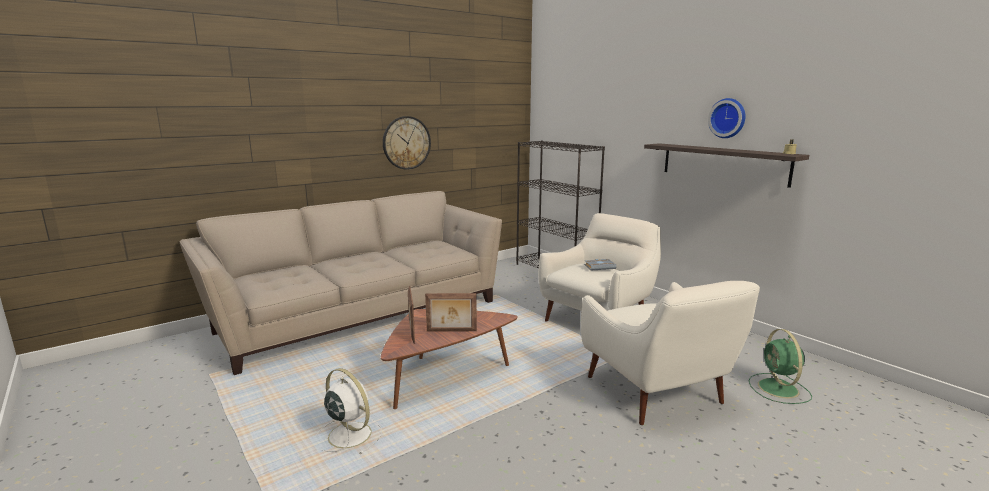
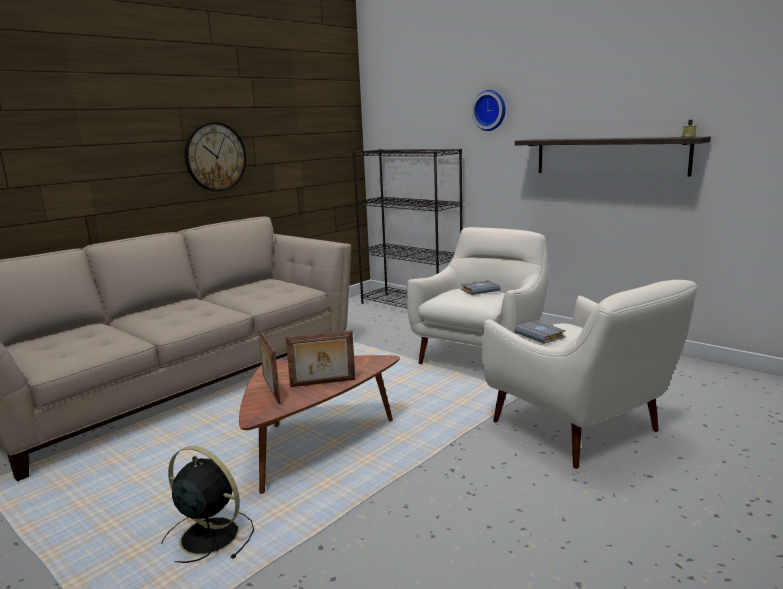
camera: 10 degrees left, 0 degrees up
(348, 434) = (207, 535): white fan -> black fan
(631, 312) = (541, 335): none -> grey book
(728, 118) = (612, 102): wall clock -> wall clock (490, 110)
(779, 389) = (710, 407): green fan -> none

